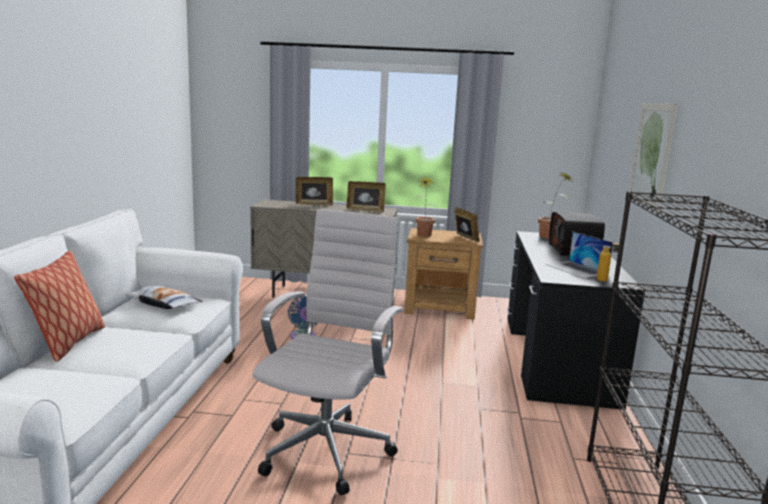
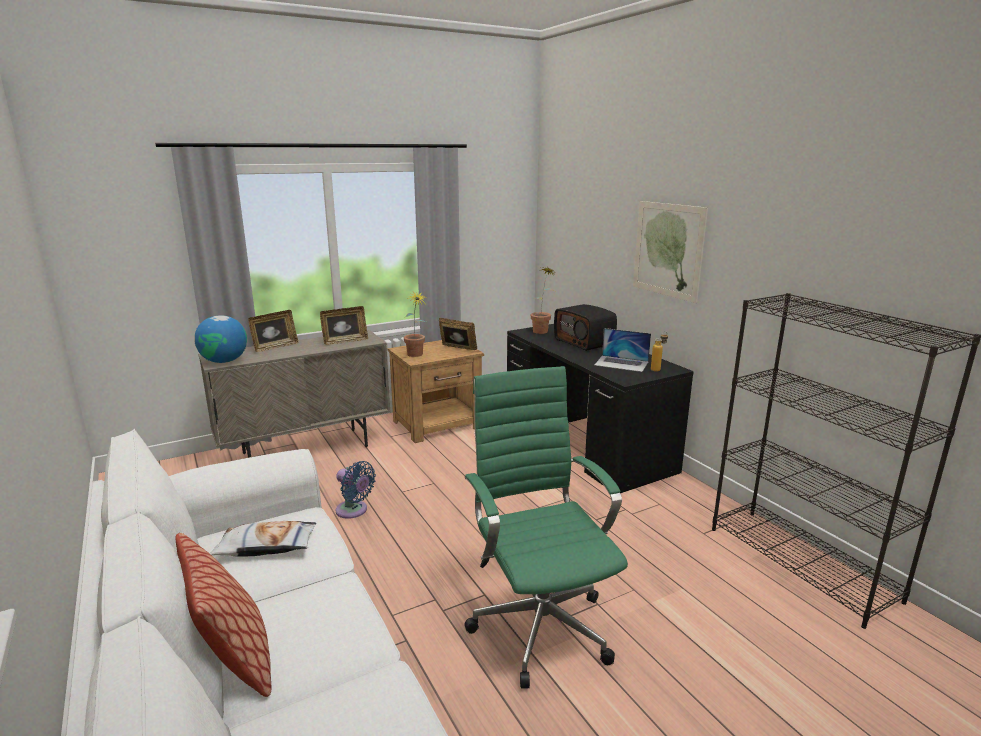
camera: 35 degrees left, 5 degrees up
(269, 205) = (224, 361): none -> globe
(328, 448) = (539, 624): white office chair -> green office chair

